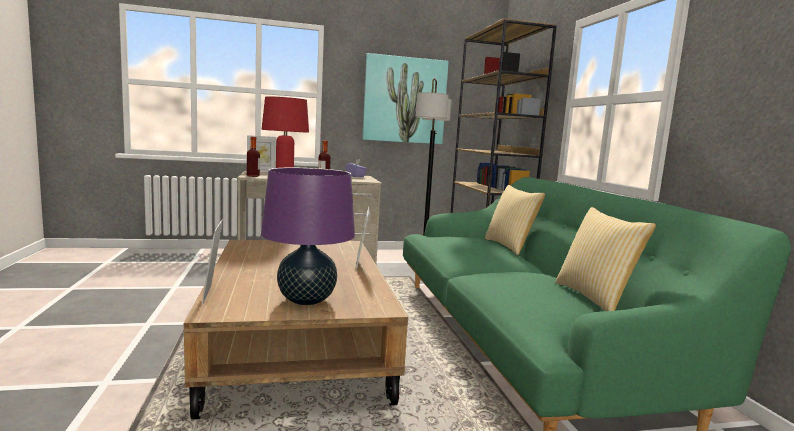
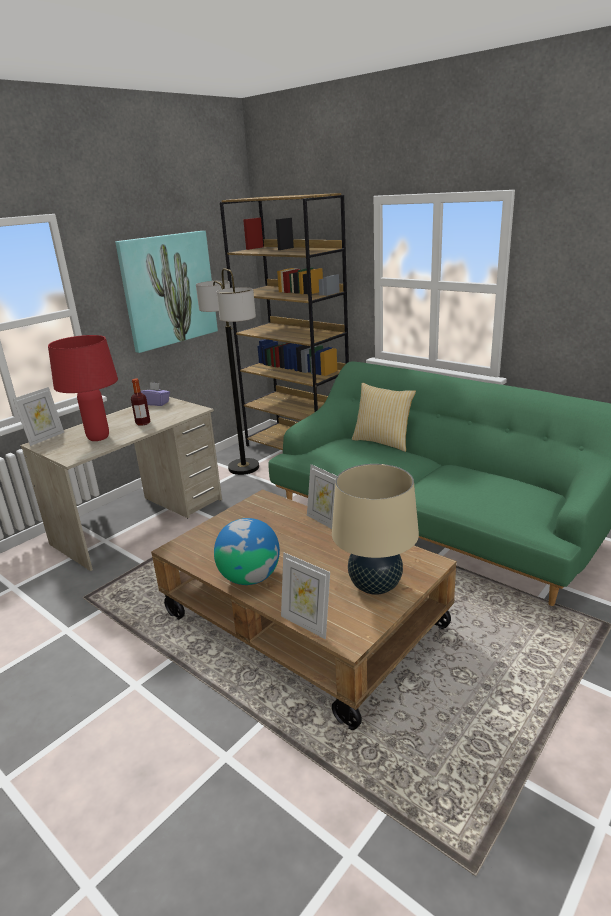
camera: 35 degrees left, 15 degrees up
(244, 265) = (250, 577): none -> globe
(253, 176) = (72, 455): bottle -> none
(306, 300) = (375, 586): purple table lamp -> beige table lamp
(595, 298) = (518, 480): pillow -> none

